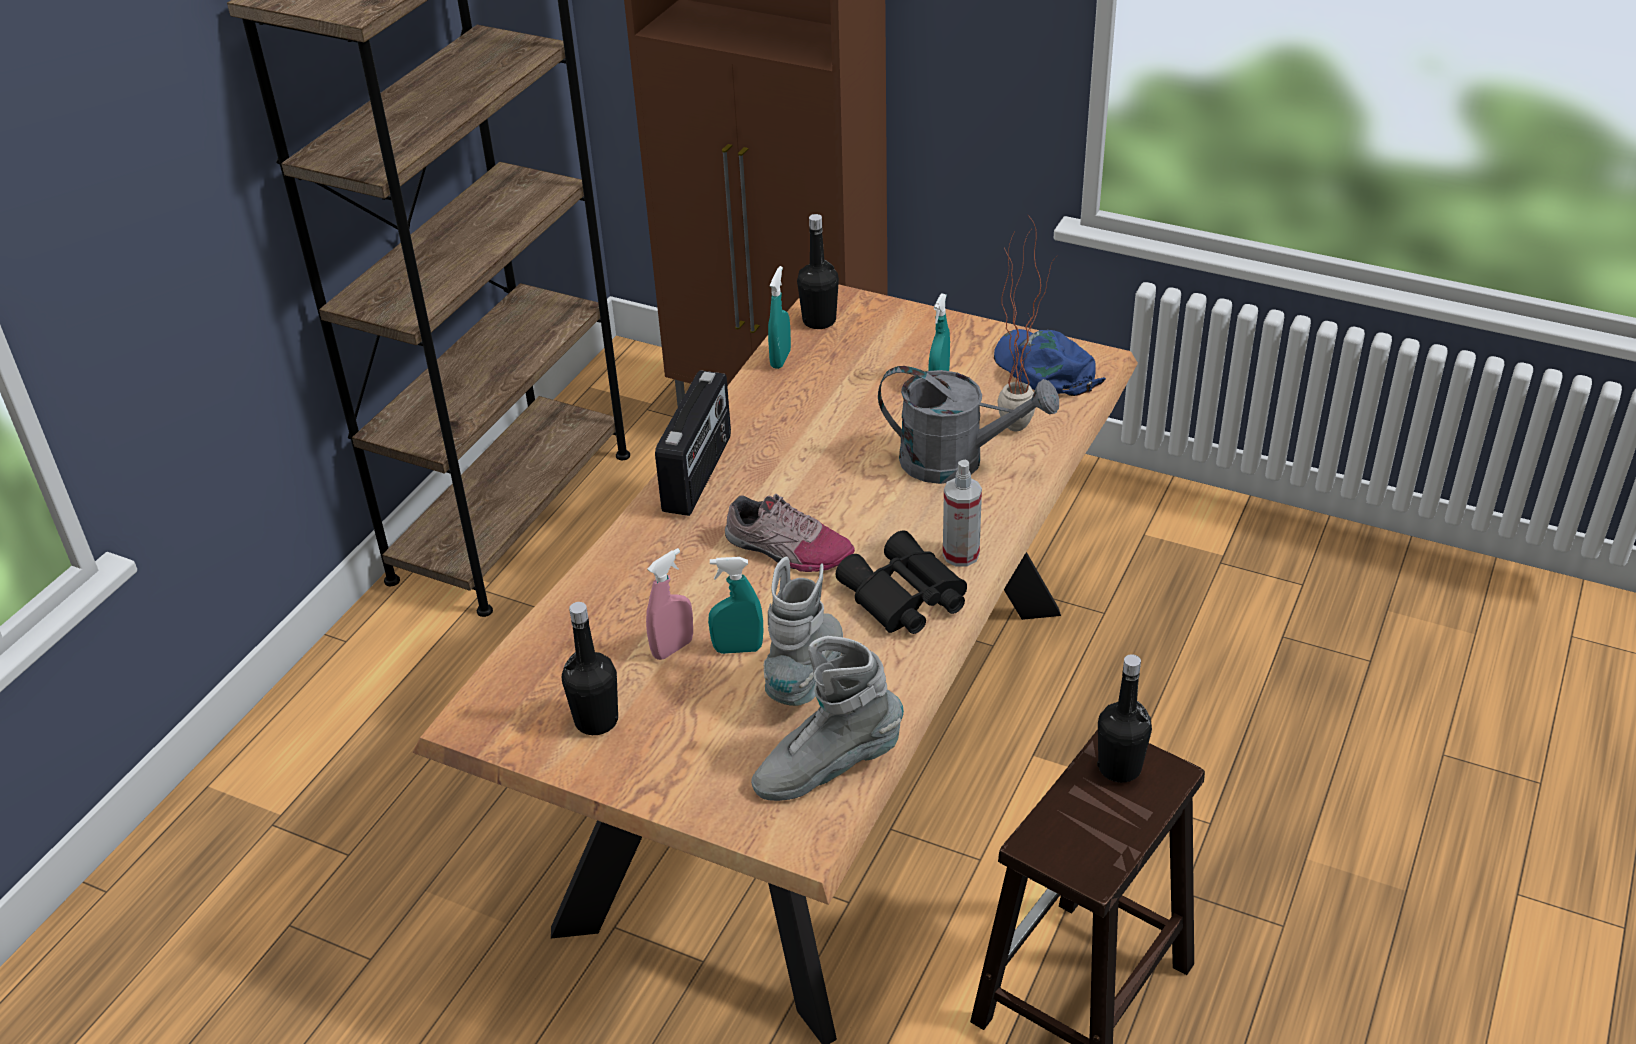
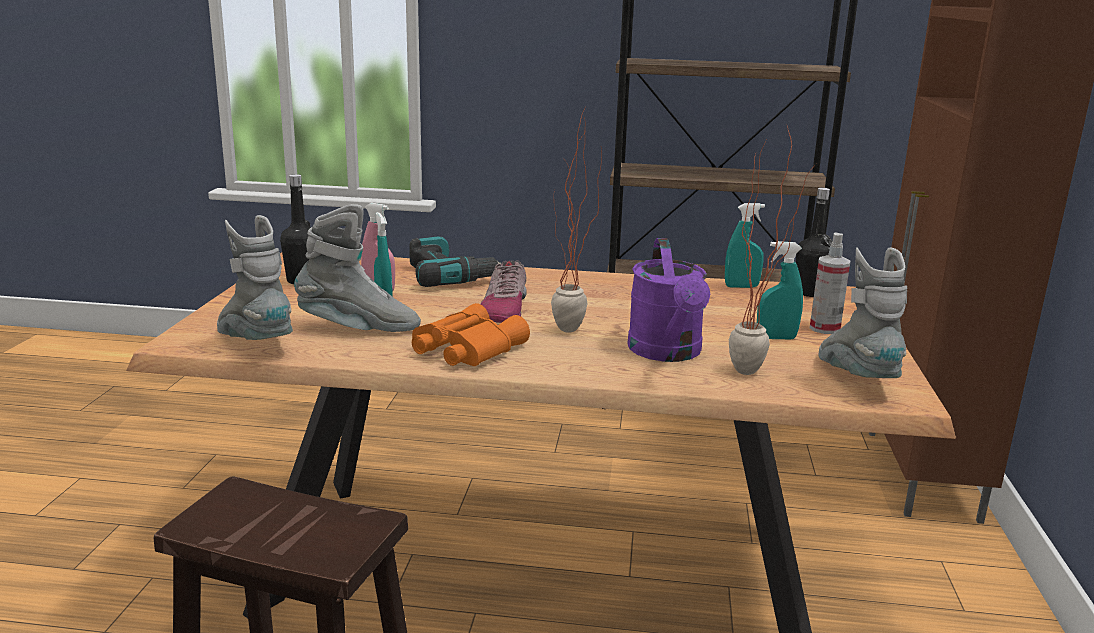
camera: 70 degrees right, 20 degrees down
(639, 577) = (450, 276): none -> power drill
(699, 474) = (575, 279): radio -> none
(883, 514) = (570, 334): none -> potted plant
(903, 598) = (464, 349): black binoculars -> orange binoculars
(957, 461) = (668, 353): grey watering can -> purple watering can
(961, 554) = (535, 365): spray bottle -> spray bottle (824, 328)
(1045, 369) = (856, 377): blue cap -> grey boot
(1119, 768) = (341, 527): black bottle -> none

